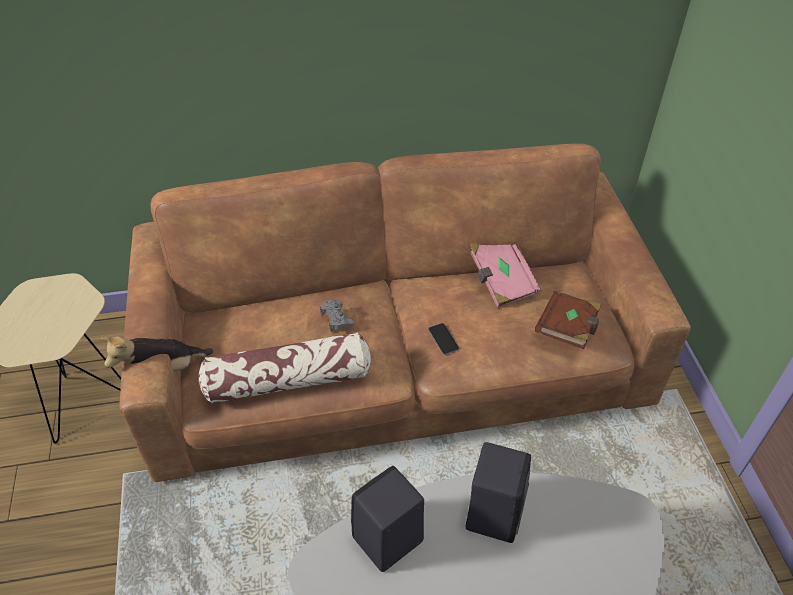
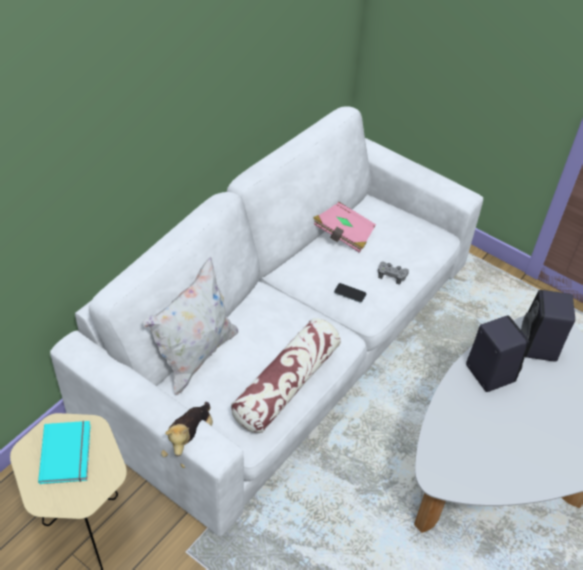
camera: 45 degrees left, 0 degrees up
(51, 310) = (68, 453): none -> turquoise book
(251, 307) = (195, 356): none -> white pillow
(337, 318) = (269, 324): grey game controller -> grey game controller (392, 274)
(386, 541) = (455, 431): black speaker -> black speaker (538, 347)
(396, 360) = (287, 339): brown sofa -> white sofa
(567, 329) = (412, 241): brown book -> none

